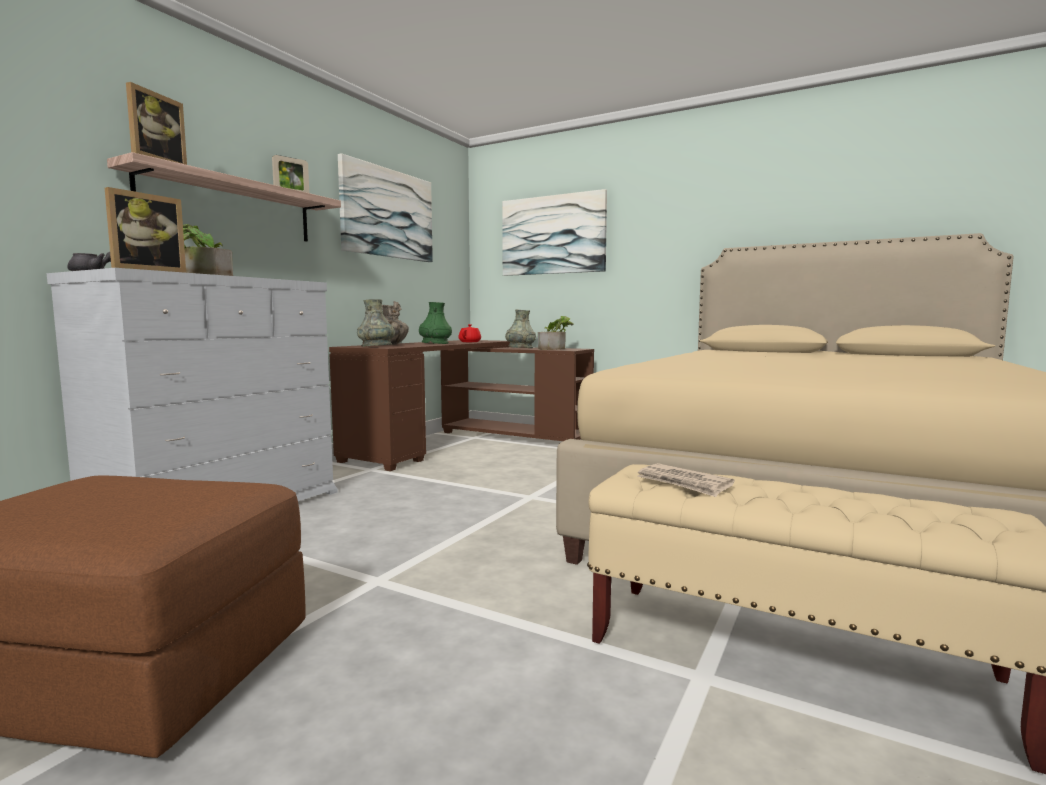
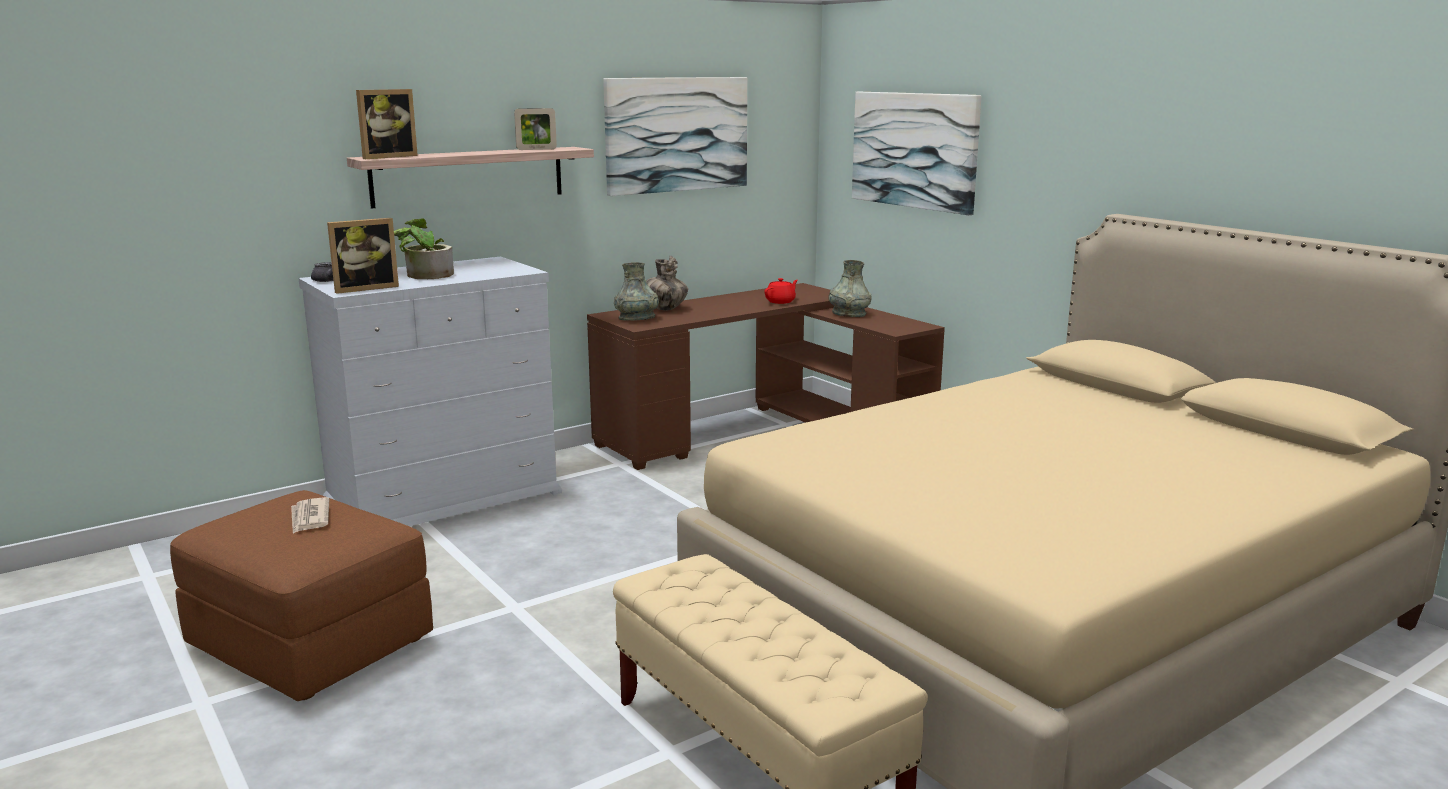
camera: 25 degrees right, 10 degrees up
(435, 343) = (725, 306): green vase -> none
(555, 348) = (888, 323): potted plant -> none
(684, 483) = (690, 591): newspaper -> newspaper (309, 518)

